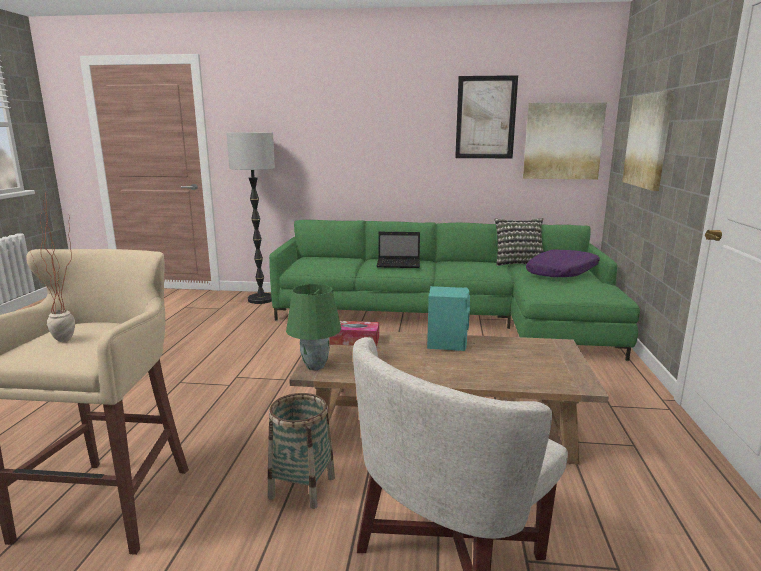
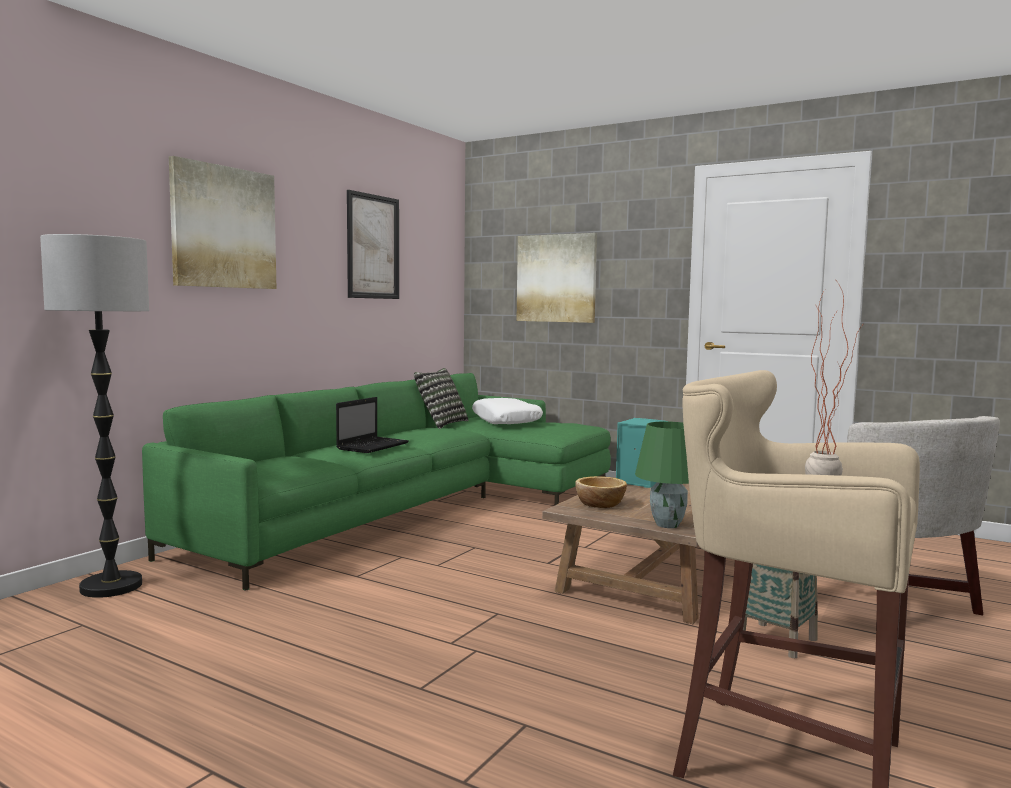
camera: 65 degrees left, 10 degrees down
(354, 340) = (600, 504): tissue box -> bowl
(562, 141) = (433, 280): picture -> picture (224, 227)
(563, 273) = (506, 421): purple pillow -> white pillow

